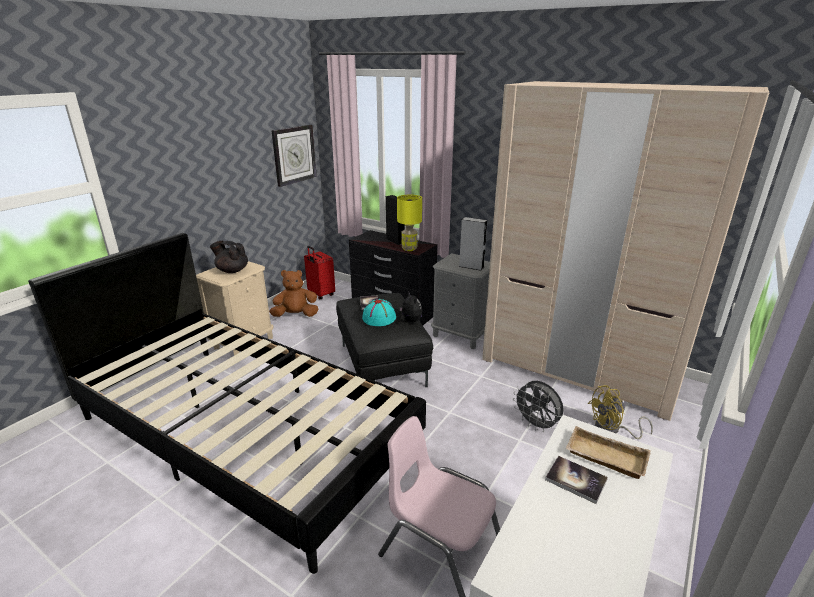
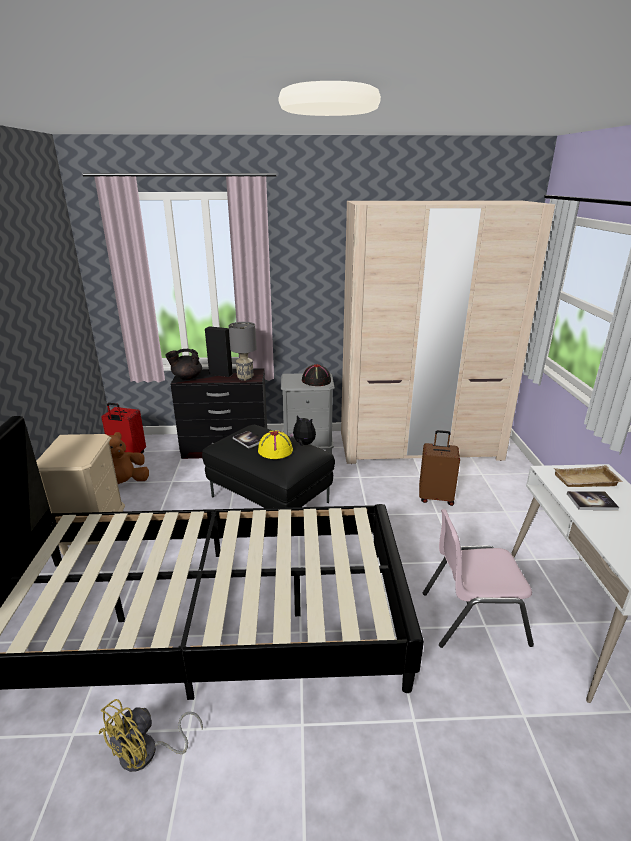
camera: 35 degrees left, 0 degrees up
(232, 270) = (75, 449): black teapot -> black teapot (186, 377)
(294, 155) = (68, 298): wall clock -> none
(379, 318) = (275, 450): turquoise hat -> yellow hat
(409, 249) = (245, 378): yellow table lamp -> grey table lamp
(471, 267) = (316, 381): grey speaker -> black hat
(536, 425) = (436, 497): grey fan -> brown suitcase
(612, 430) = (482, 480): yellow fan -> yellow fan (147, 753)

